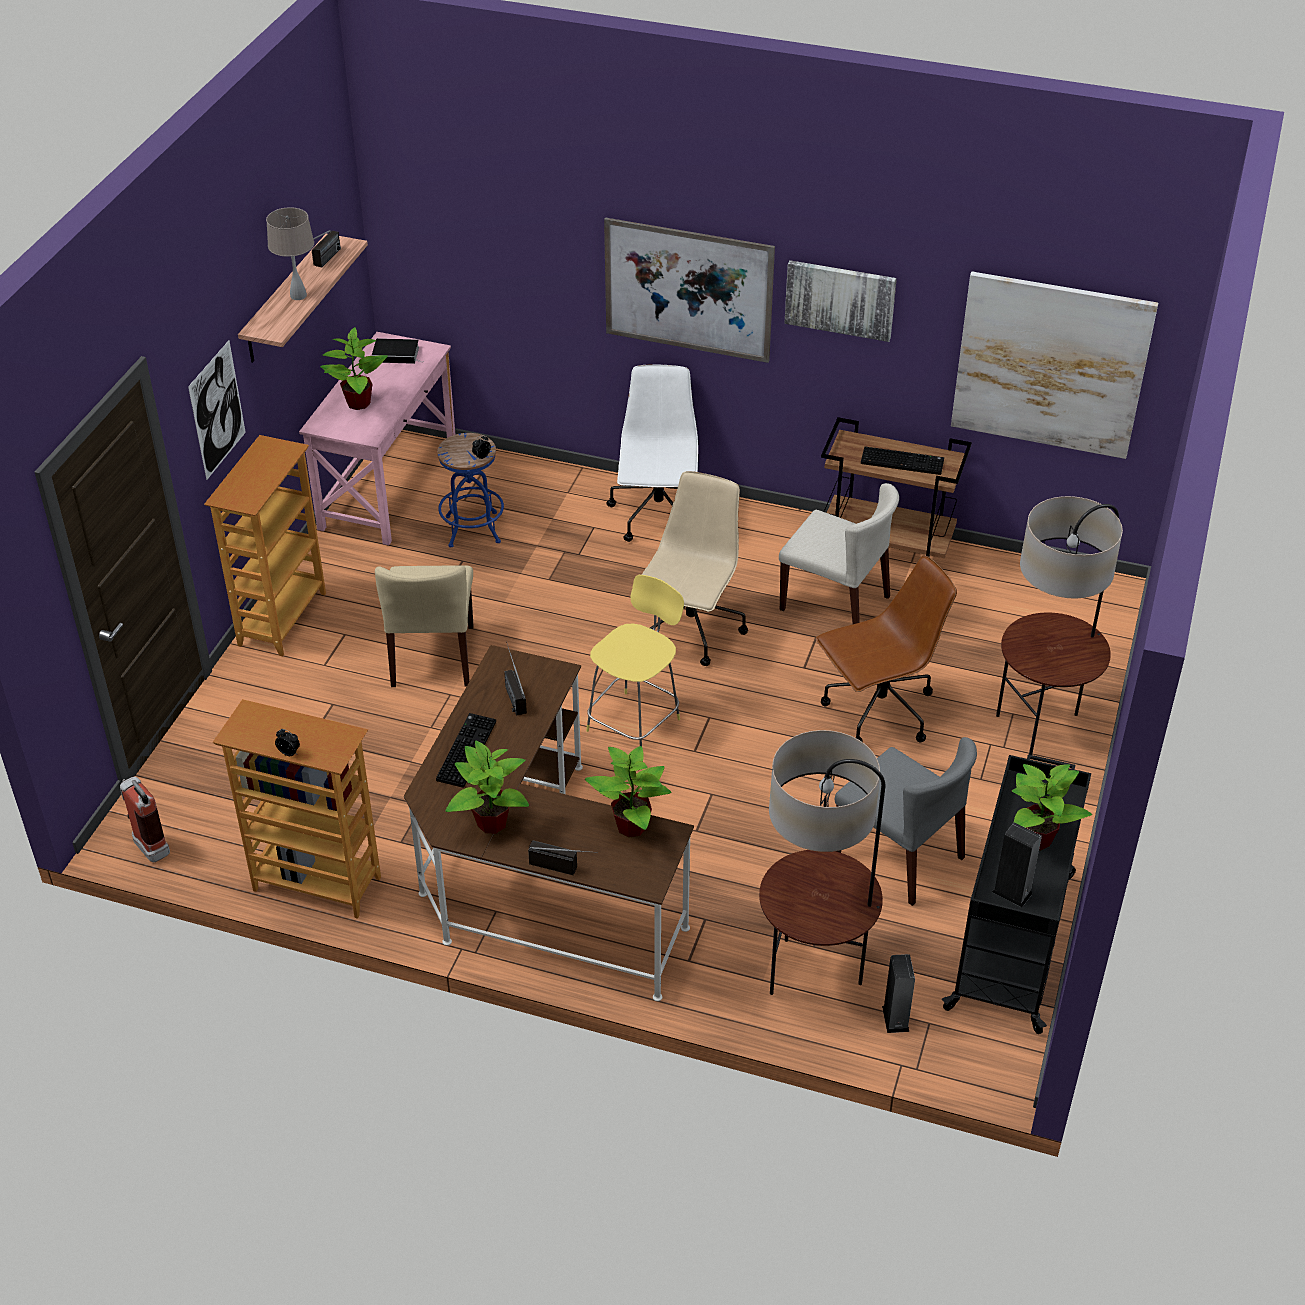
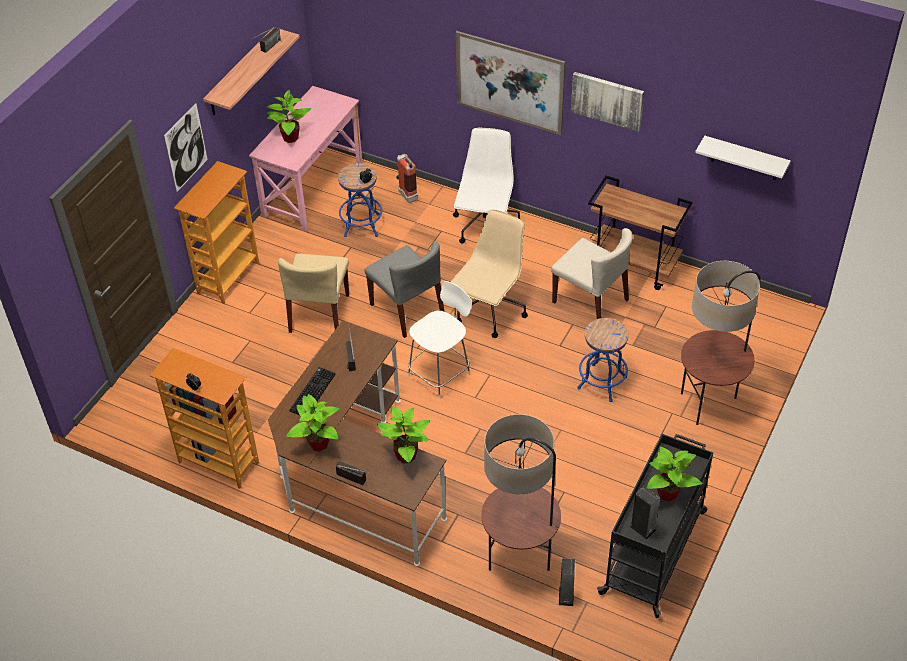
camera: 10 degrees right, 5 degrees up
(148, 843) = (119, 424): fire extinguisher -> fire extinguisher (406, 193)
(298, 296) = (246, 73): beige table lamp -> none
(397, 354) = (322, 103): book -> none
(635, 723) = (440, 373): yellow stool -> white stool
(878, 712) = (602, 382): brown office chair -> blue stool
(900, 856) = (594, 485): grey chair -> grey chair (407, 309)
(903, 461) = (644, 211): keyboard -> none
(1050, 365) = (745, 159): picture -> white shelf

